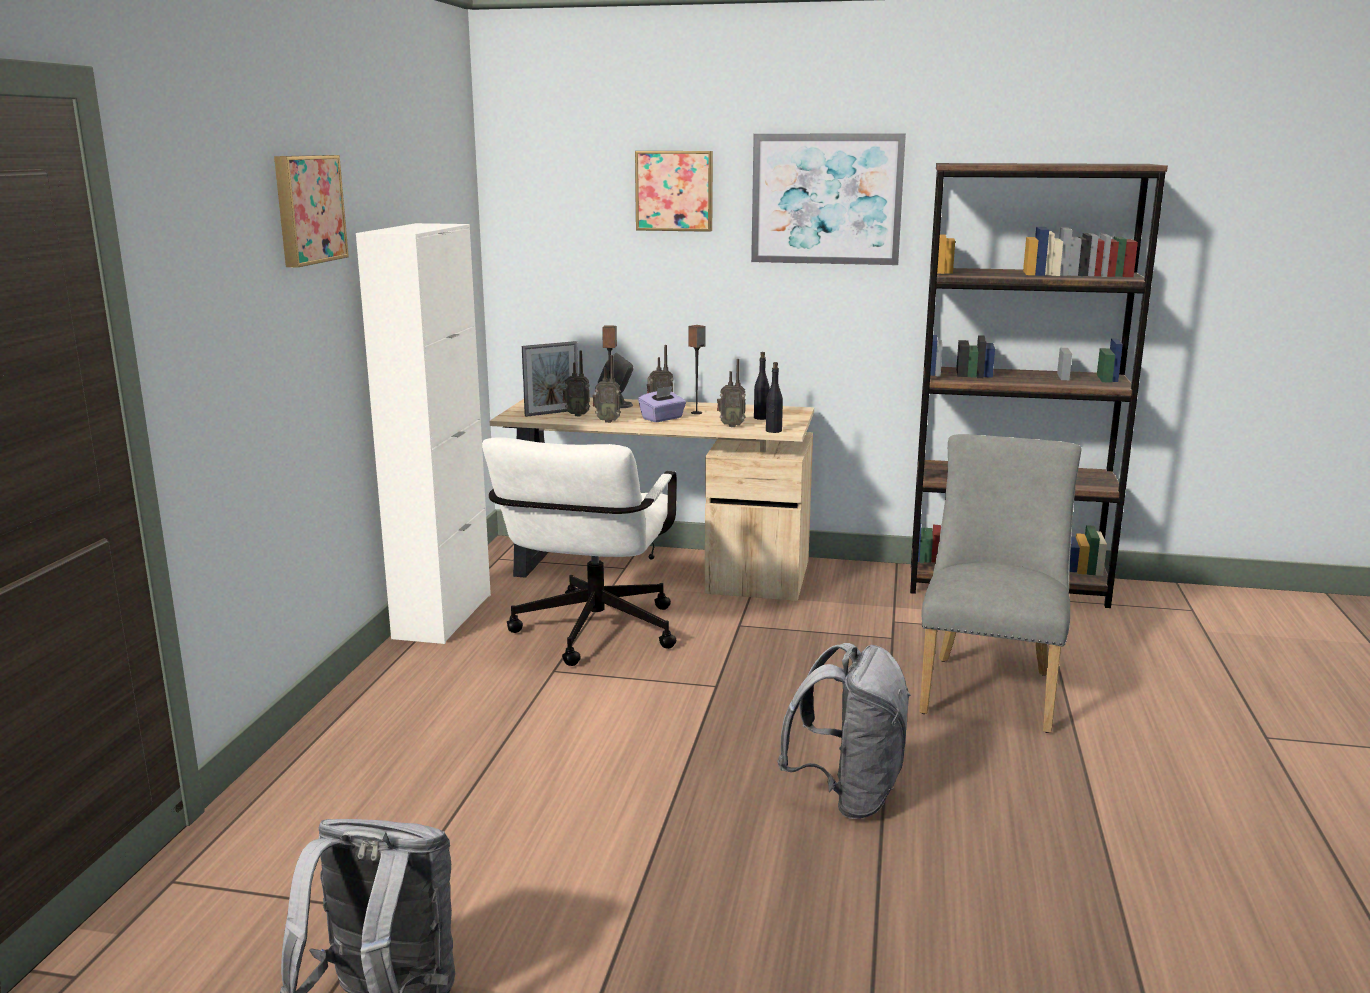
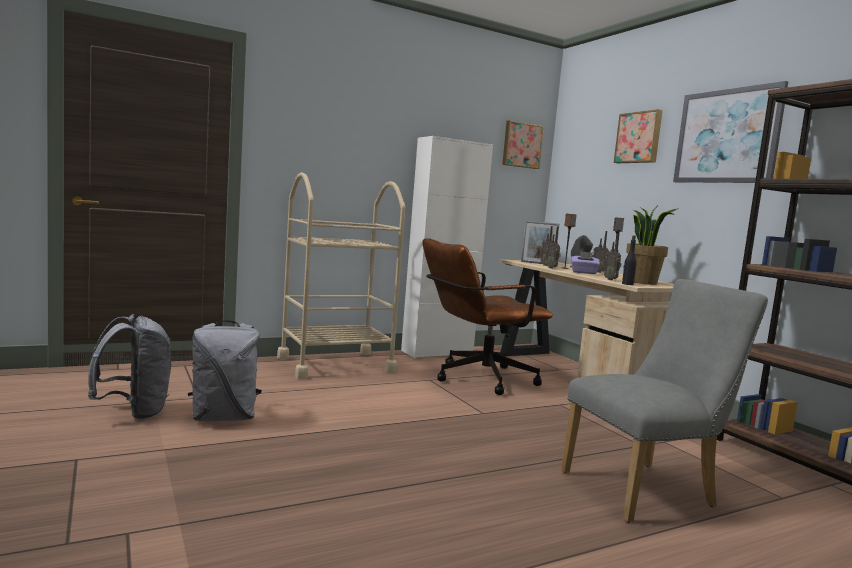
camera: 50 degrees right, 10 degrees down
(307, 209) = (381, 118): picture -> picture (521, 145)
(384, 720) = (336, 364): none -> beige cart
(591, 636) = (476, 379): white office chair -> brown office chair
(761, 418) = (643, 282): black bottle -> potted plant
(847, 795) = (426, 469): grey backpack -> grey backpack (224, 417)

